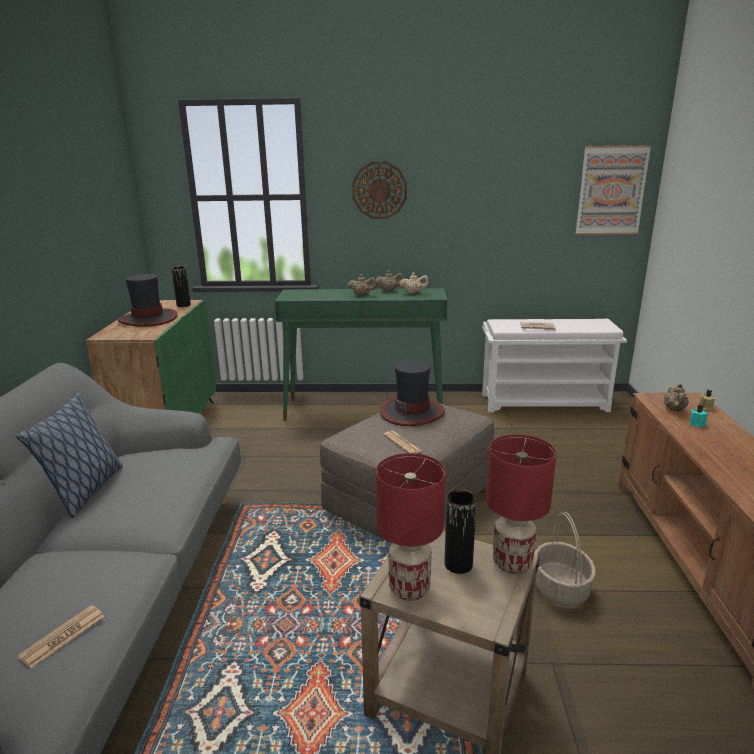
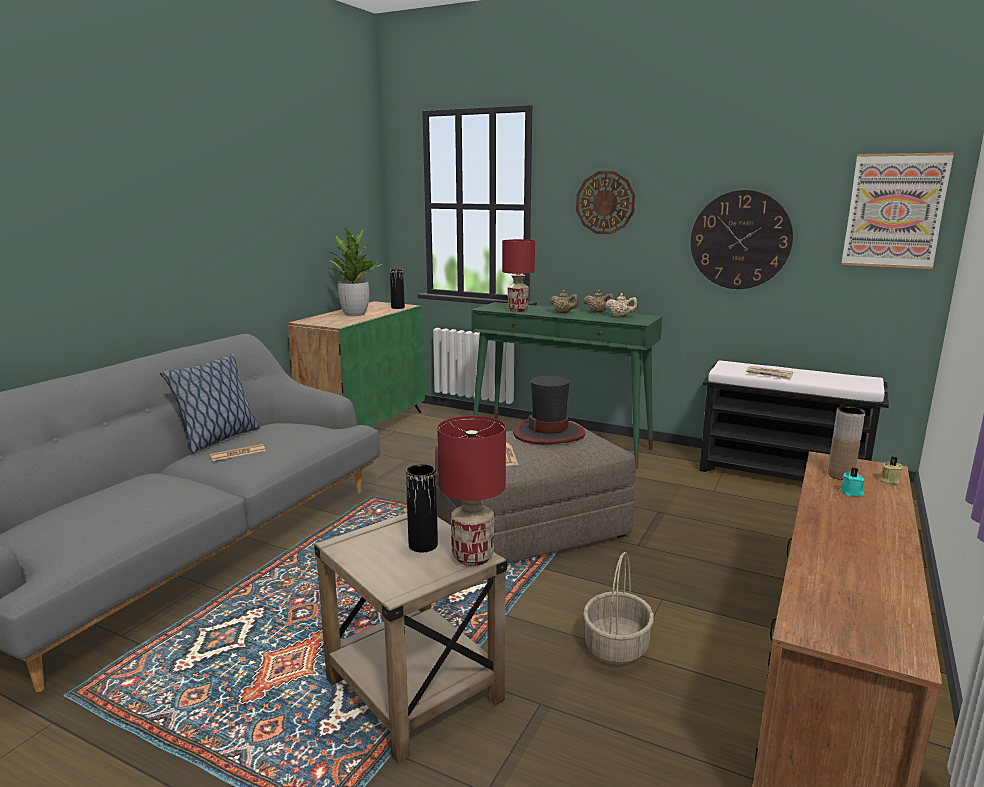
camera: 25 degrees right, 5 degrees down
(63, 636) = (110, 521): newspaper -> newspaper (238, 453)
(148, 319) = (355, 314): hat -> potted plant
(408, 589) = (358, 549): red table lamp -> red table lamp (517, 310)
(498, 218) = (740, 240): none -> wall clock
(545, 402) = (782, 474): white bench -> black bench
(674, 410) = (840, 475): beige teapot -> brown vase

